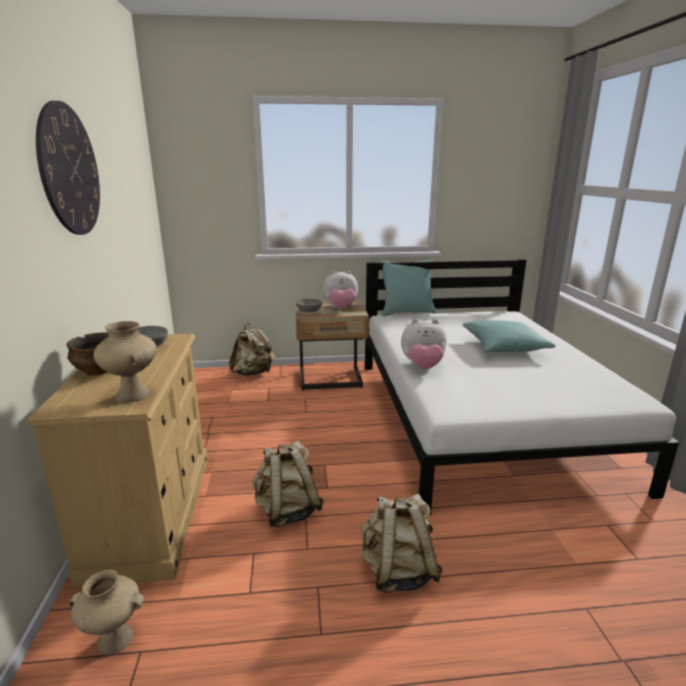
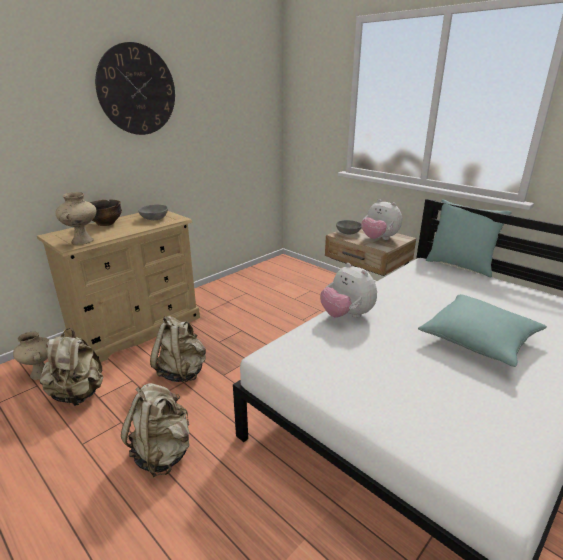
camera: 50 degrees right, 5 degrees up
(253, 373) = (319, 275): beige backpack -> beige backpack (78, 394)

